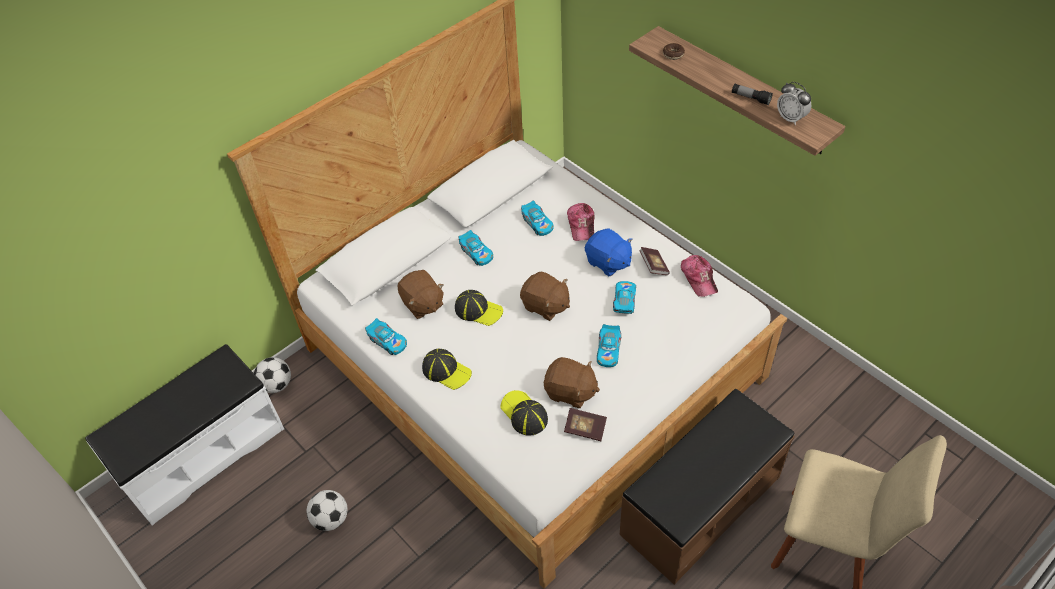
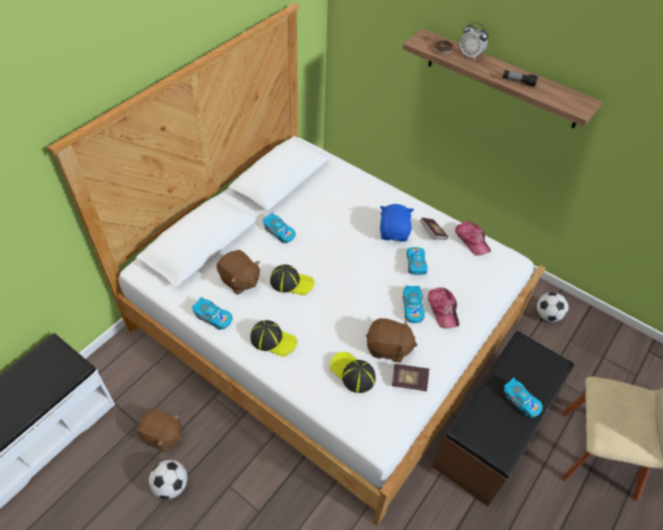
camera: 15 degrees left, 0 degrees up
(277, 385) = (103, 364): football -> football (547, 315)
(537, 223) = (327, 204): toy car -> toy car (521, 401)
(545, 306) = (349, 273): brown plush toy -> brown plush toy (162, 436)
(581, 225) = (365, 203): cap -> cap (443, 309)
(608, 262) = (394, 232): blue plush toy -> blue plush toy turned 120 degrees counterclockwise
(791, 118) = (557, 96): alarm clock -> alarm clock (470, 55)

